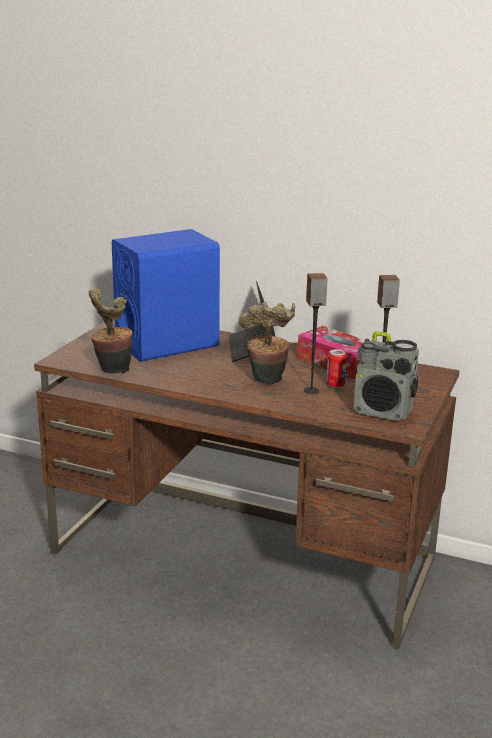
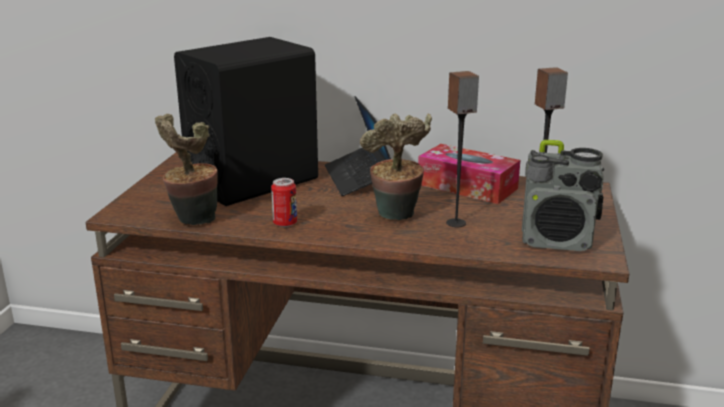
camera: 10 degrees left, 0 degrees up
(167, 344) = (253, 182): blue speaker -> black speaker
(335, 385) = (480, 213): can -> can (285, 223)

